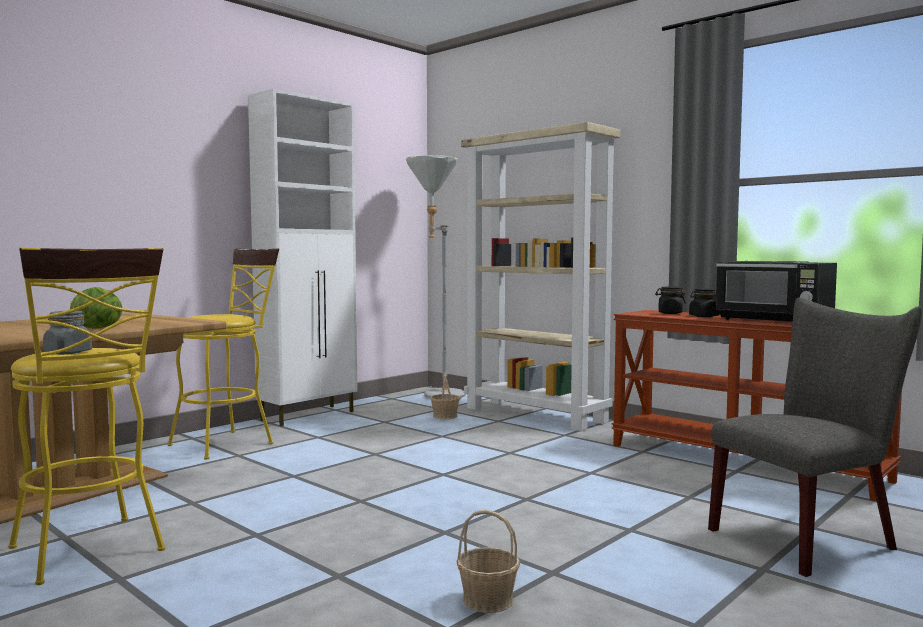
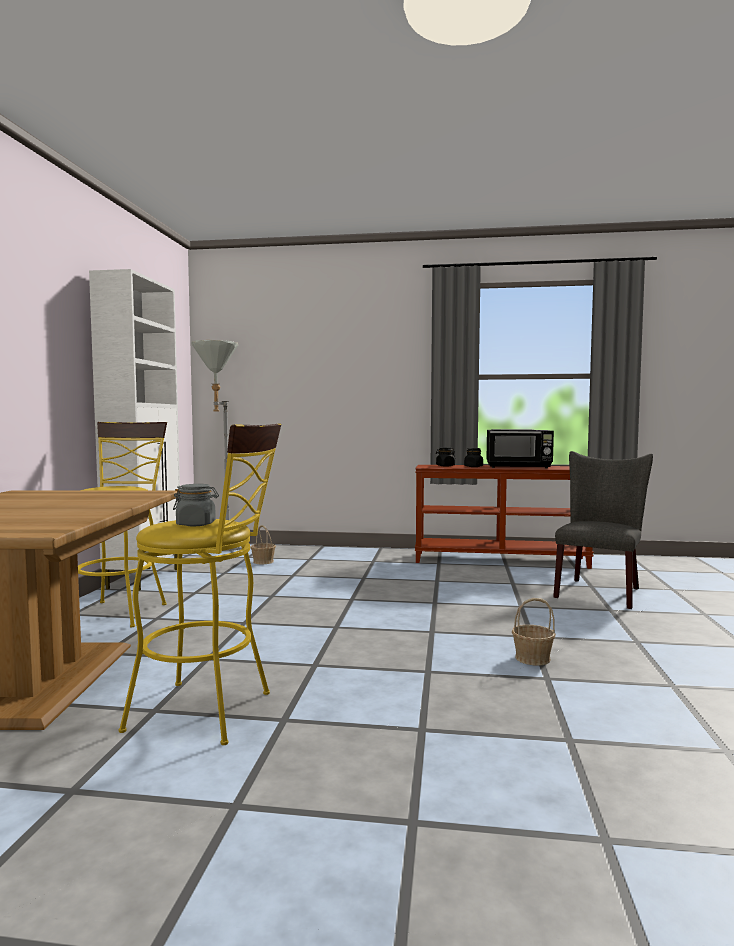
camera: 35 degrees left, 0 degrees up
(99, 328) = (101, 504): lettuce -> none
(536, 415) = (326, 551): beige bookcase -> none

